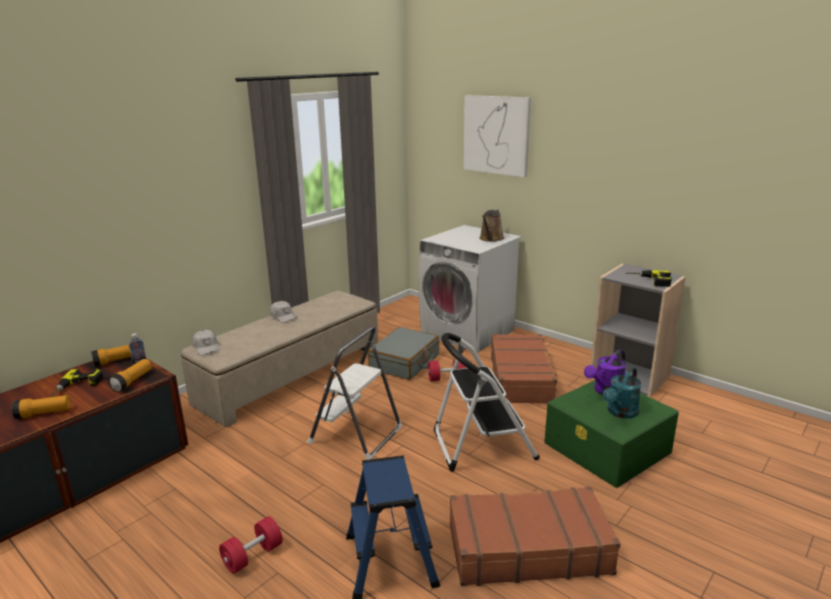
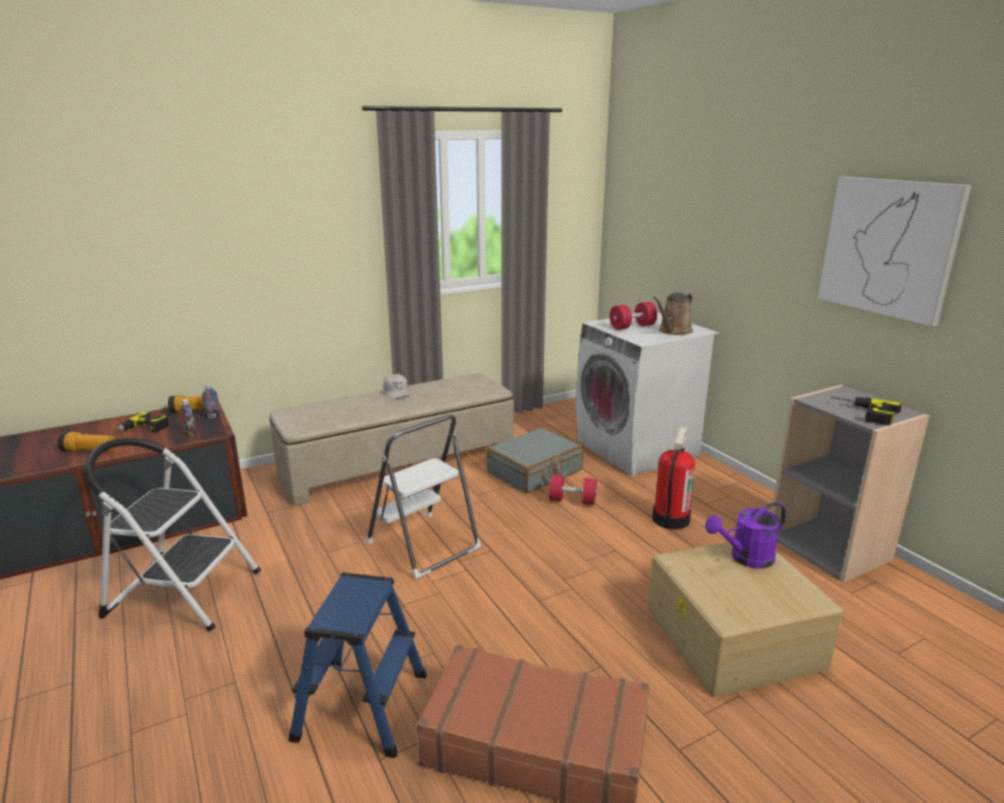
camera: 20 degrees right, 0 degrees up
(132, 381) = (191, 434): flashlight -> bottle
(206, 347) = (294, 412): white cap -> none
(253, 556) = (224, 655): red dumbbell -> red dumbbell (632, 327)
(480, 444) = (561, 592): step ladder -> step ladder (179, 593)
(496, 135) = (701, 194): picture -> picture (888, 247)
(521, 378) = (670, 519): brown suitcase -> fire extinguisher
(607, 448) = (734, 638): green storage box -> beige storage box
(620, 413) = (747, 592): turquoise watering can -> none

